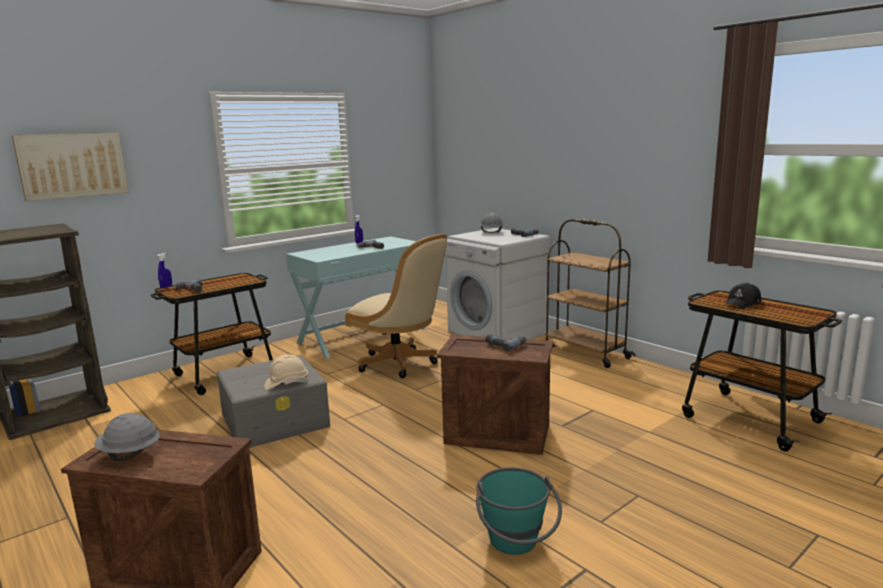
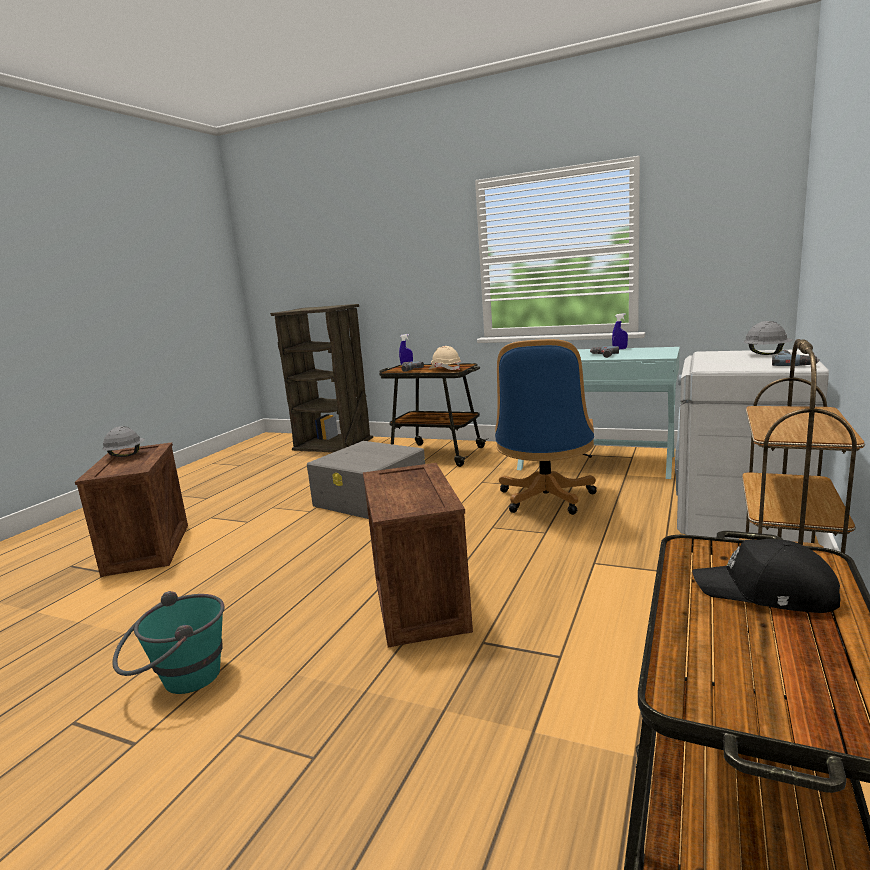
camera: 65 degrees right, 0 degrees up
(72, 165) = (369, 257): picture -> none
(286, 383) = (352, 464): beige hard hat -> beige hard hat (445, 369)
(402, 365) = (546, 502): beige office chair -> blue office chair
(505, 344) = (422, 489): power drill -> none

